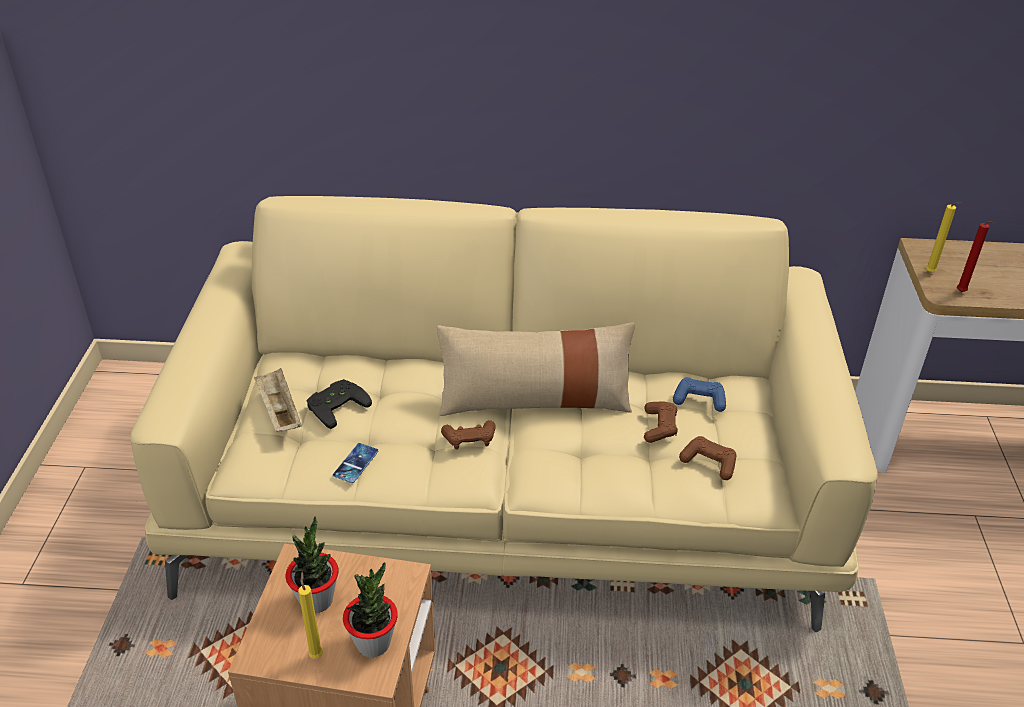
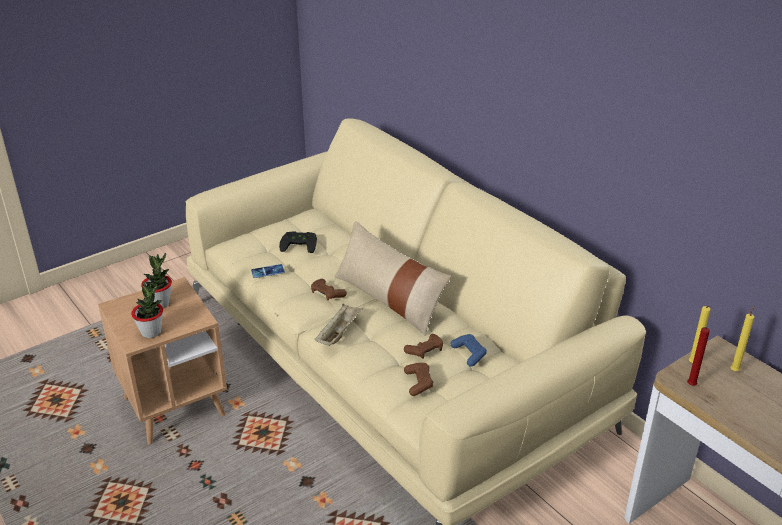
camera: 50 degrees right, 5 degrees down
(279, 411) = (273, 232): beige tray -> beige tray (338, 333)
(316, 654) = (129, 320): yellow candle -> yellow candle (735, 370)

